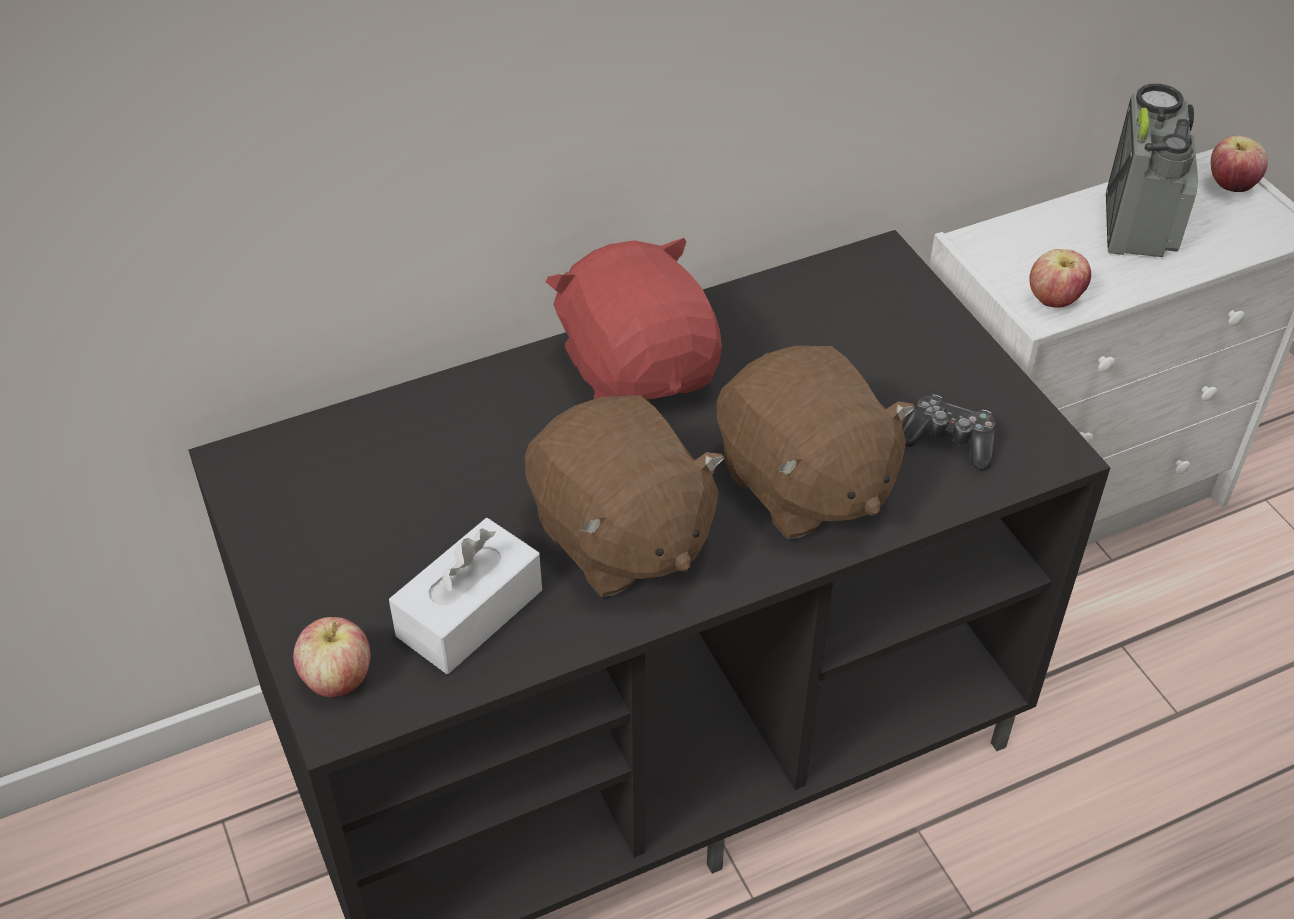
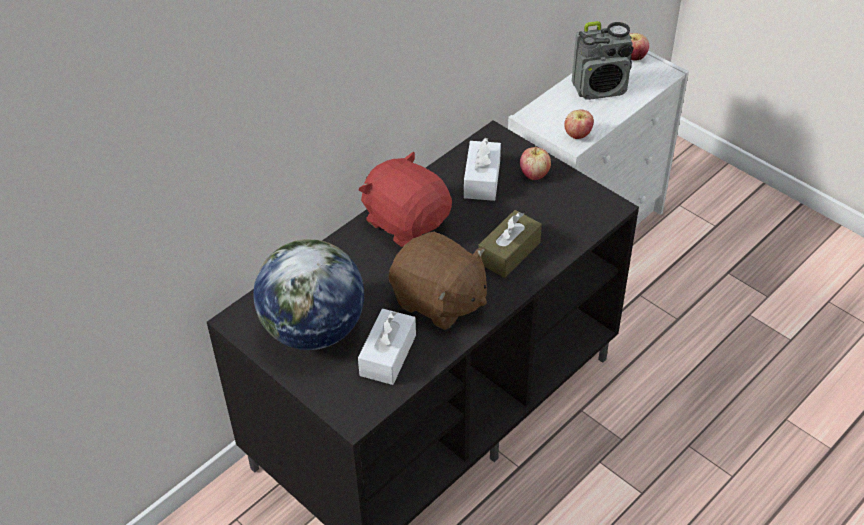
camera: 20 degrees left, 0 degrees up
(338, 679) = (343, 402): apple -> apple (534, 174)
(361, 522) = (313, 330): none -> globe
(804, 484) = (509, 253): brown plush toy -> brown tissue box
(819, 332) = (482, 179): none -> white tissue box
(949, 441) = (564, 214): game controller -> none
(1139, 226) = (600, 88): radio -> radio turned 90 degrees clockwise

